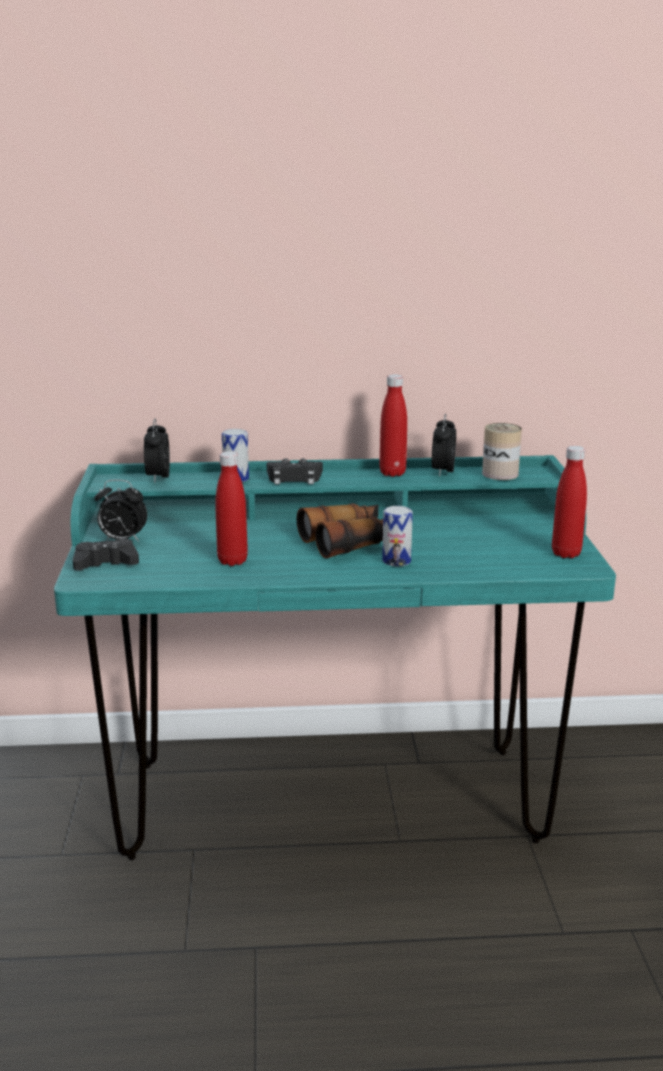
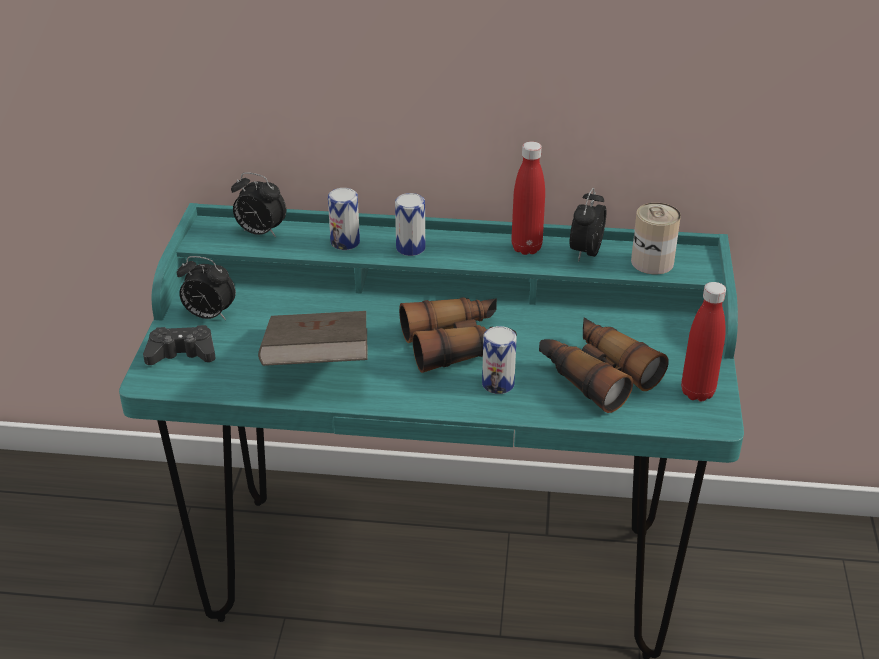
camera: 10 degrees right, 15 degrees up
(158, 478) = (260, 232): alarm clock -> alarm clock turned 75 degrees counterclockwise
(232, 561) = (317, 364): red bottle -> brown book
(294, 478) = (410, 248): black game controller -> can
(477, 549) = (596, 374): none -> binoculars

